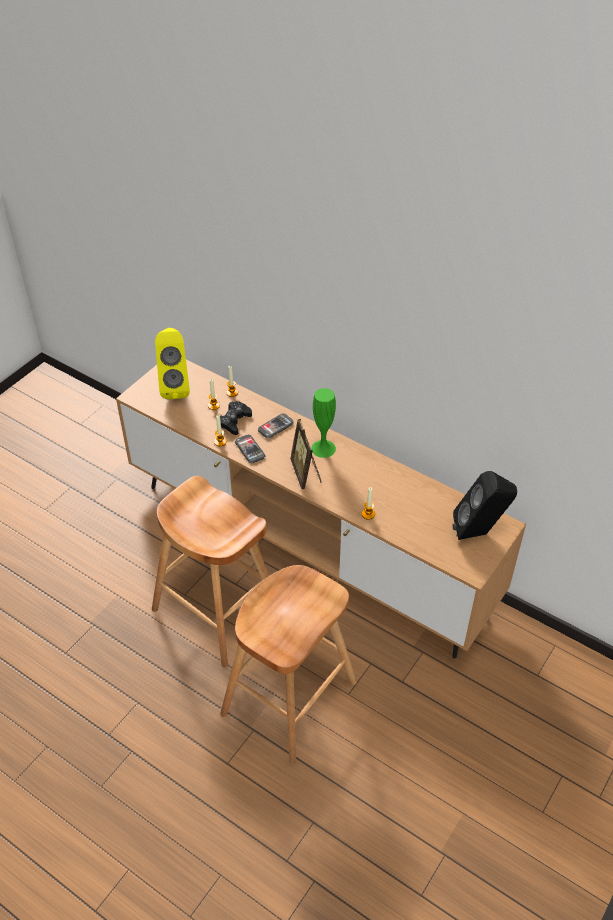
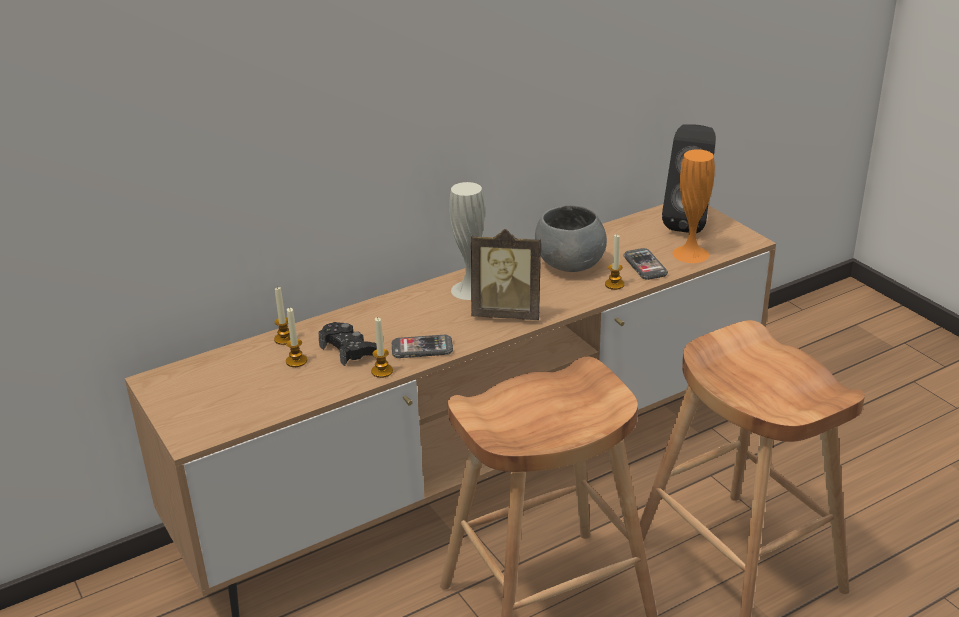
camera: 65 degrees left, 15 degrees down
(175, 387) = (216, 389): yellow speaker -> none
(275, 427) = (394, 317): phone -> phone (645, 265)
(323, 448) = (469, 290): green vase -> white vase
(381, 485) = (570, 264): none -> grey bowl
(433, 544) = (690, 254): none -> orange vase

